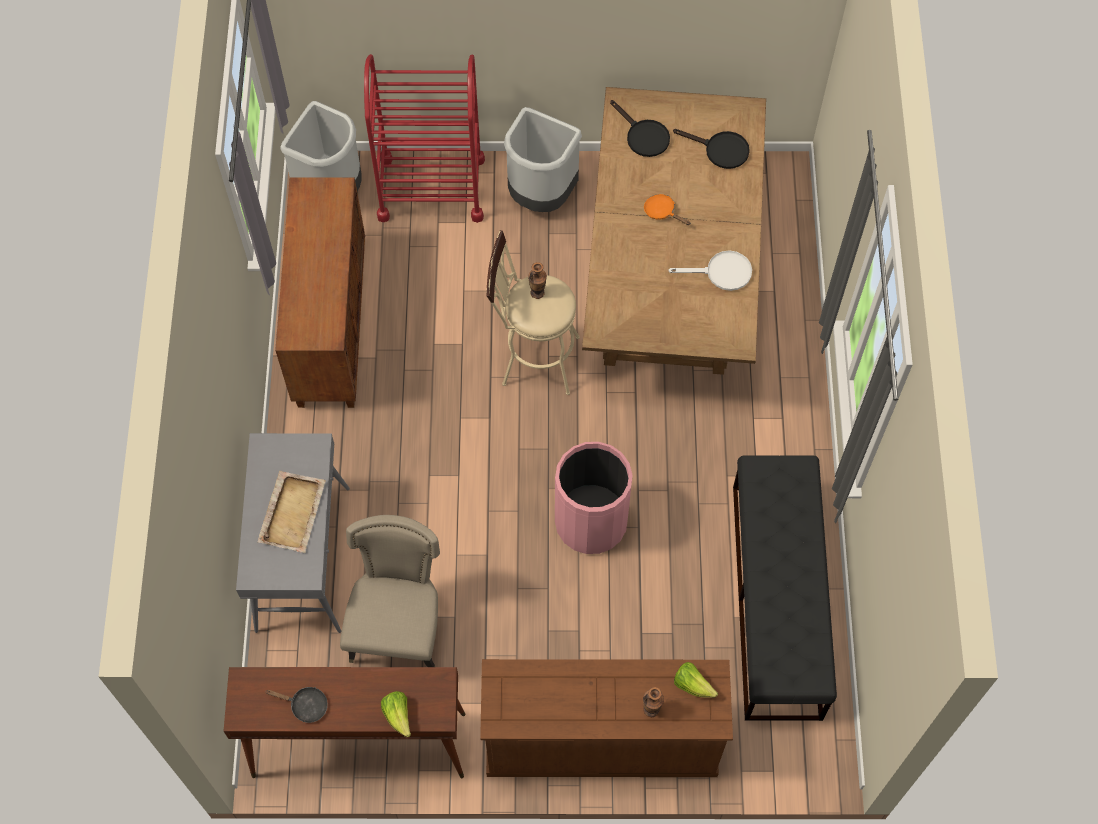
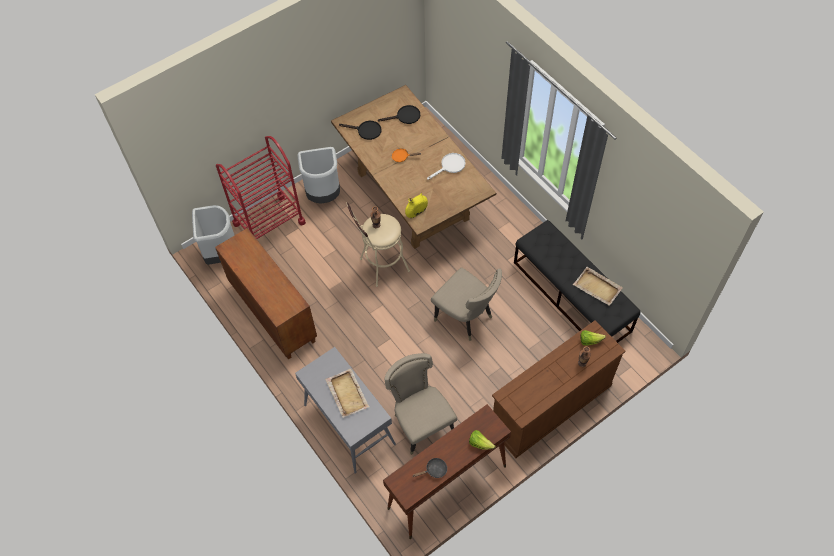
camera: 35 degrees left, 5 degrees down
(591, 522) = (466, 318): pink trash can -> beige chair
(611, 311) = (416, 211): none -> yellow vase
(799, 614) = (597, 287): none -> beige tray

